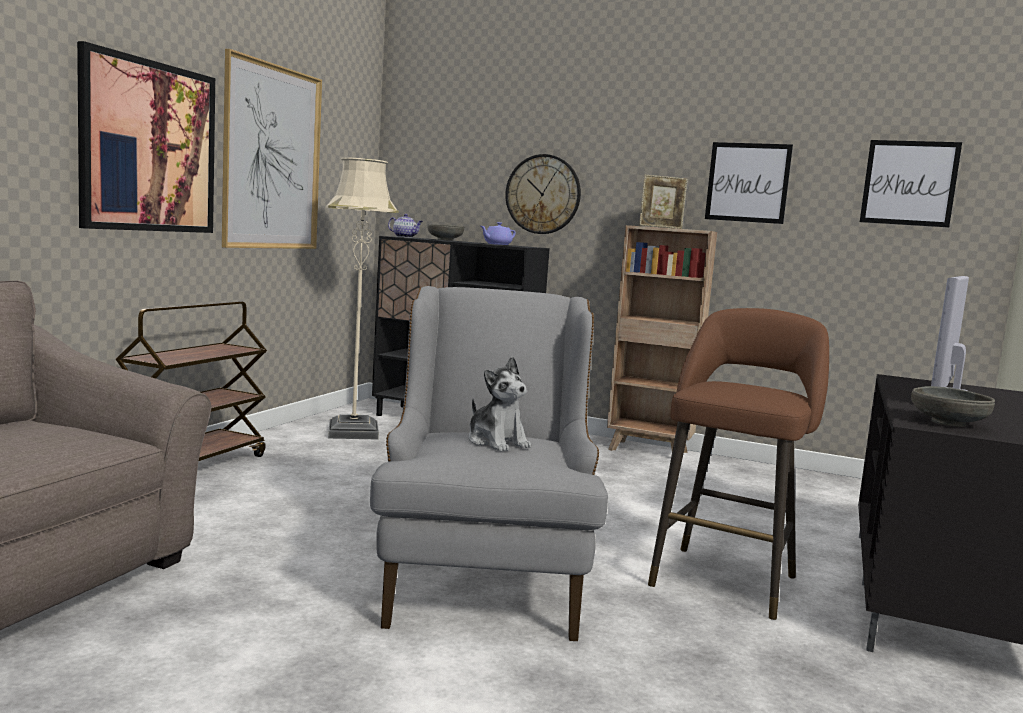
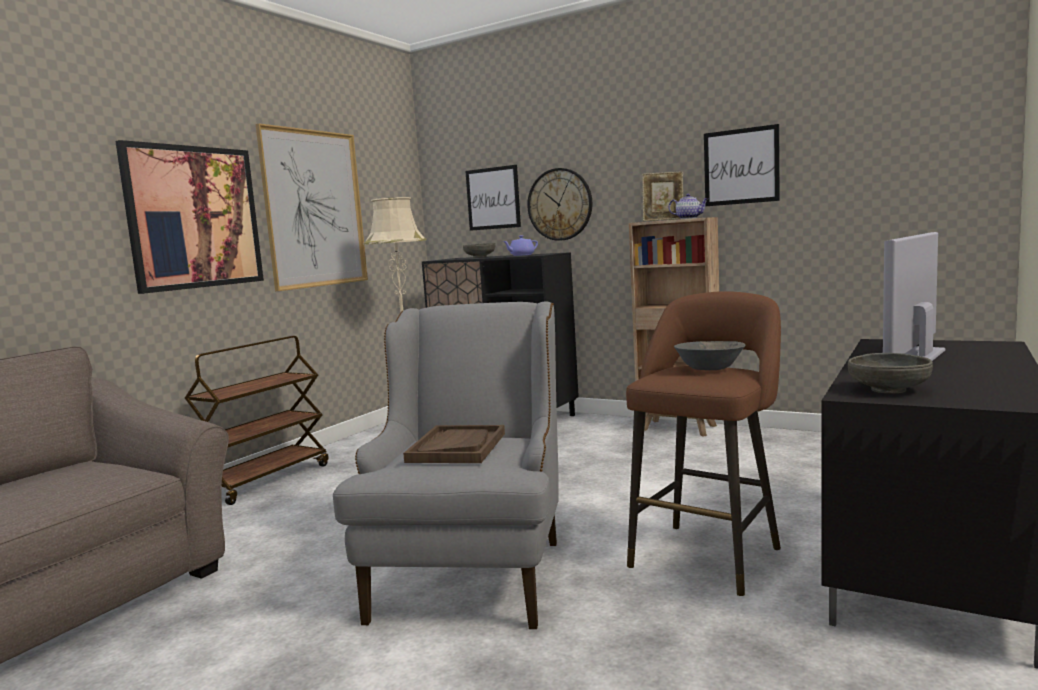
camera: 10 degrees right, 0 degrees up
(405, 237) = (444, 259): teapot -> teapot (689, 218)
(497, 442) = (457, 447): plush toy -> brown tray
(754, 386) = (710, 369): none -> grey bowl
(909, 183) = (898, 143): picture -> picture (493, 198)

